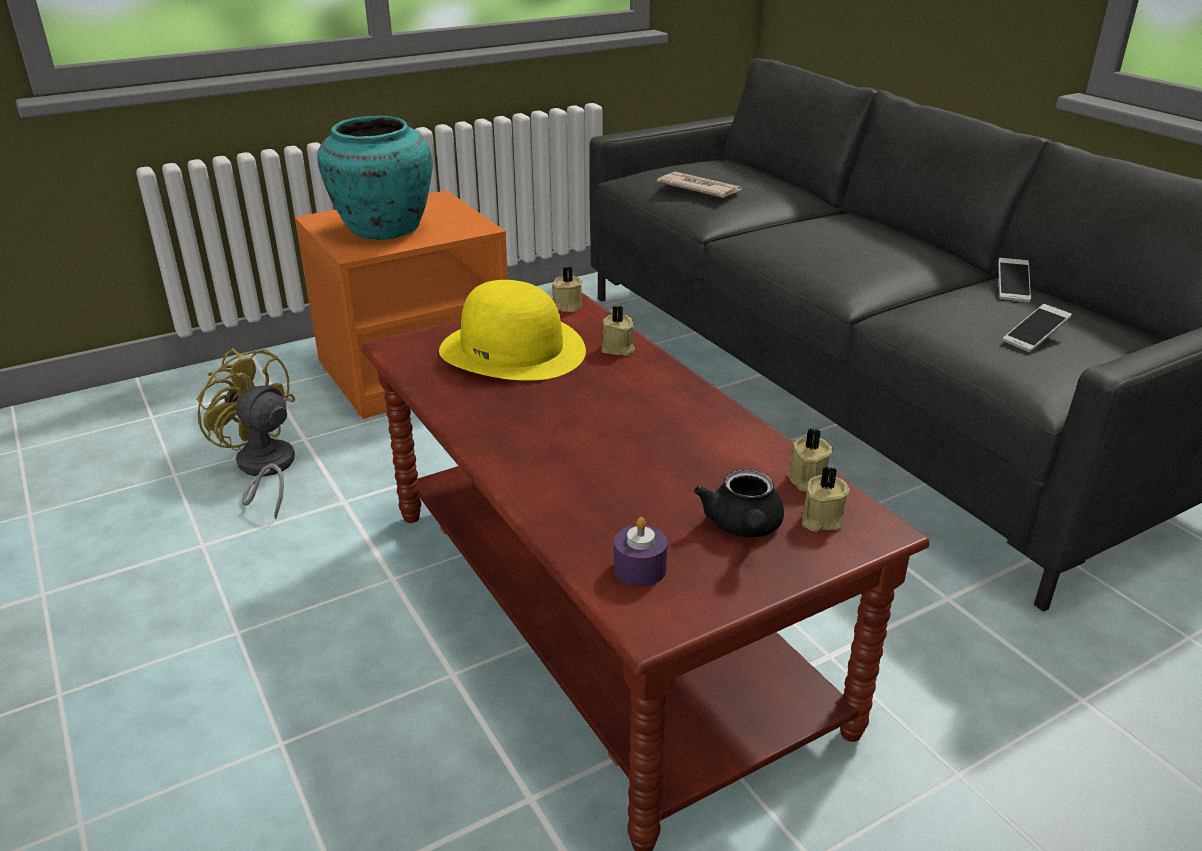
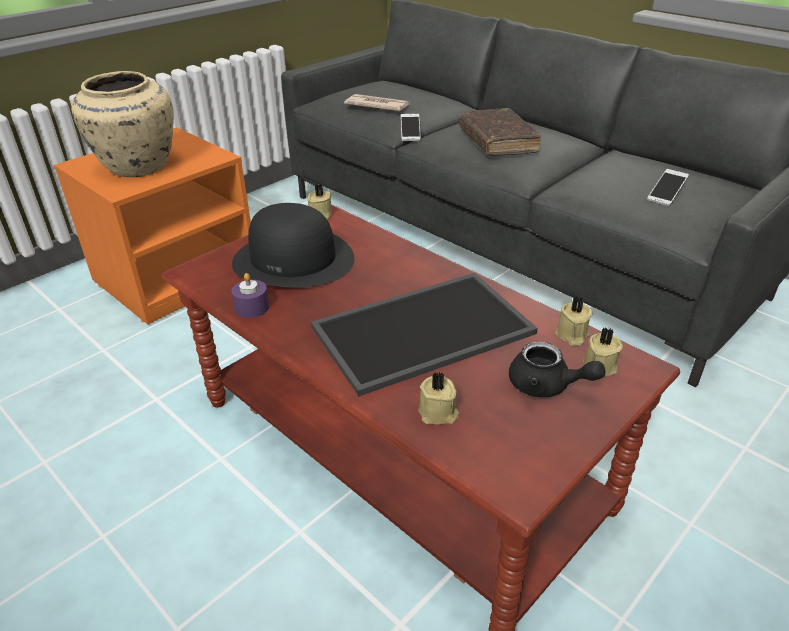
camera: 15 degrees left, 5 degrees up
(263, 470) = (76, 384): yellow fan -> none
(382, 230) = (137, 168): turquoise vase -> beige vase
(513, 350) = (294, 260): yellow hat -> black hat
(618, 349) = (377, 246): beige candle -> beige candle (438, 413)
(627, 443) = (423, 328): none -> tray
(639, 568) = (486, 439): purple candle -> purple candle (252, 307)
(743, 528) = (547, 386): black teapot -> black teapot turned 45 degrees counterclockwise
(836, 247) = (497, 141): none -> brown book
(1012, 289) = (631, 159): phone -> phone (410, 133)

